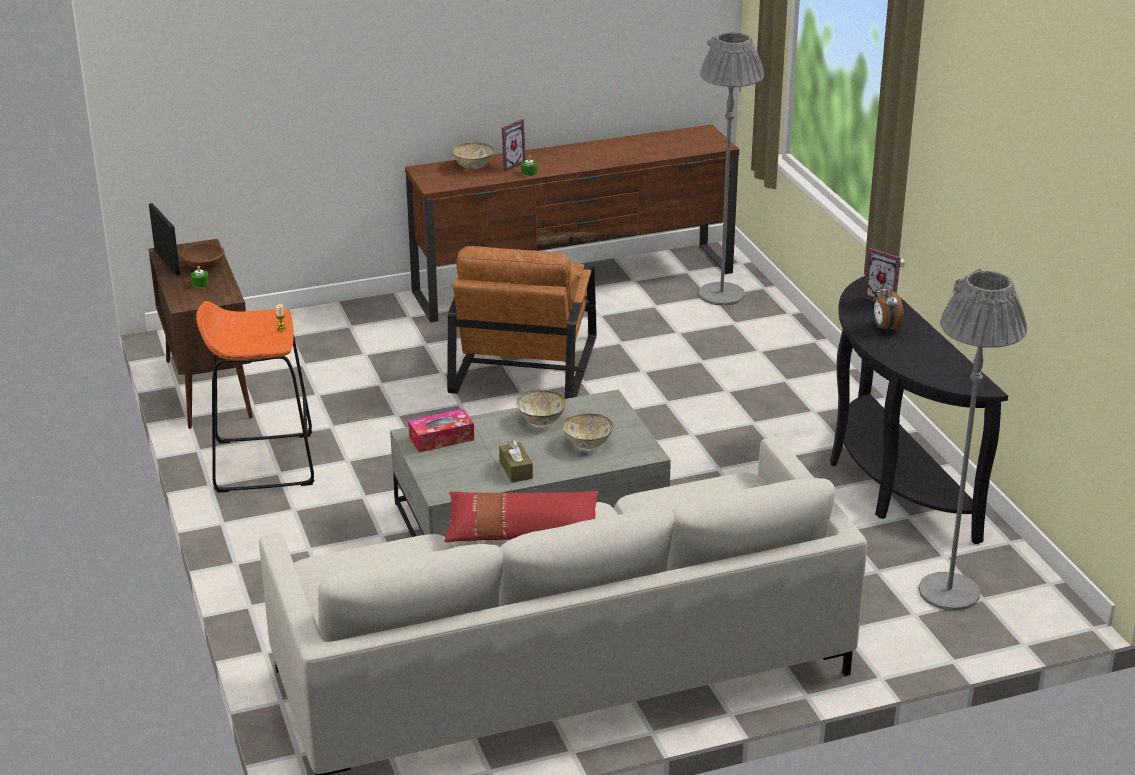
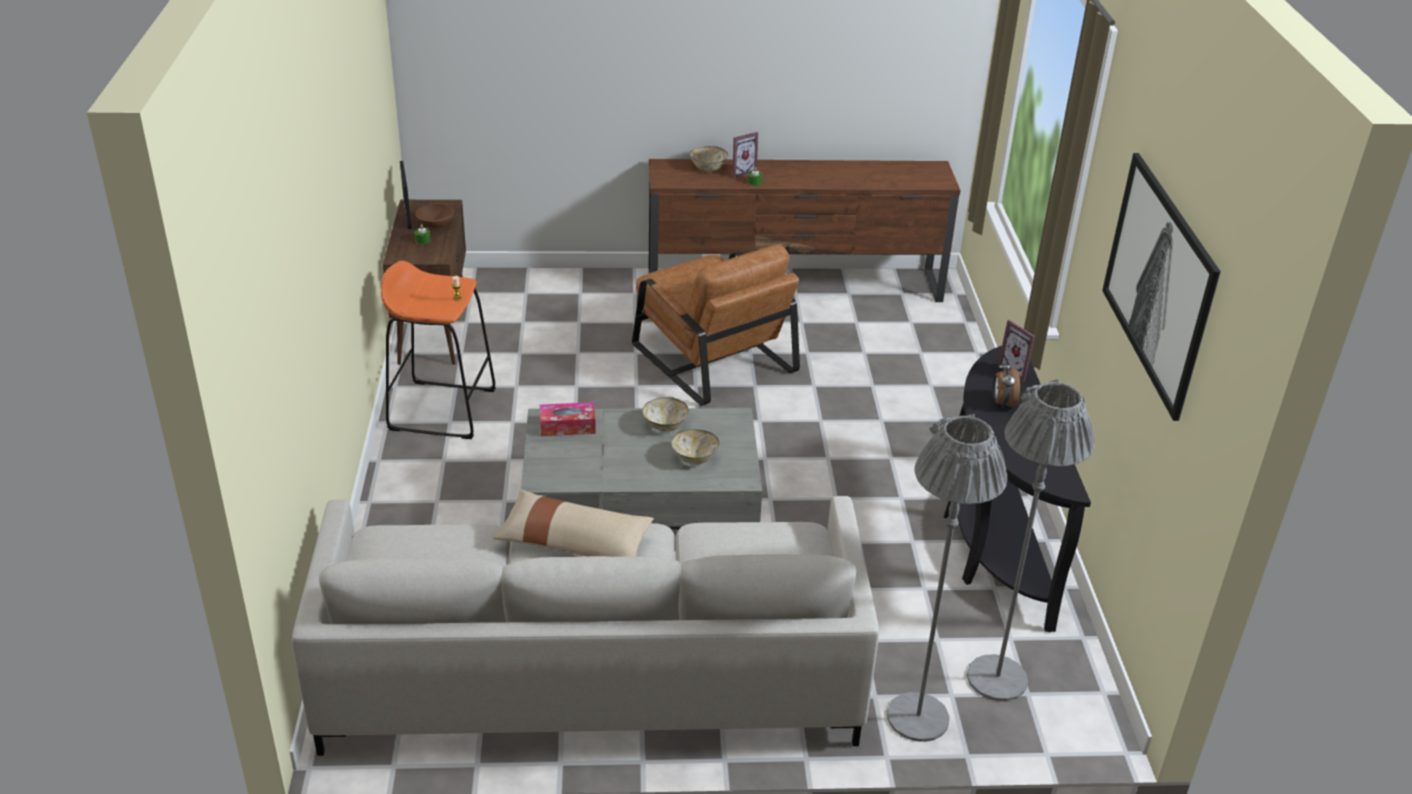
camera: 15 degrees right, 5 degrees up
(516, 470) = (616, 471): brown tissue box -> none
(523, 531) = (574, 542): red pillow -> beige pillow
(524, 363) = (711, 357): brown armchair -> brown armchair turned 60 degrees counterclockwise
(721, 294) = (922, 322): grey floor lamp -> grey floor lamp (917, 717)
(1036, 169) = (1158, 282): none -> picture

